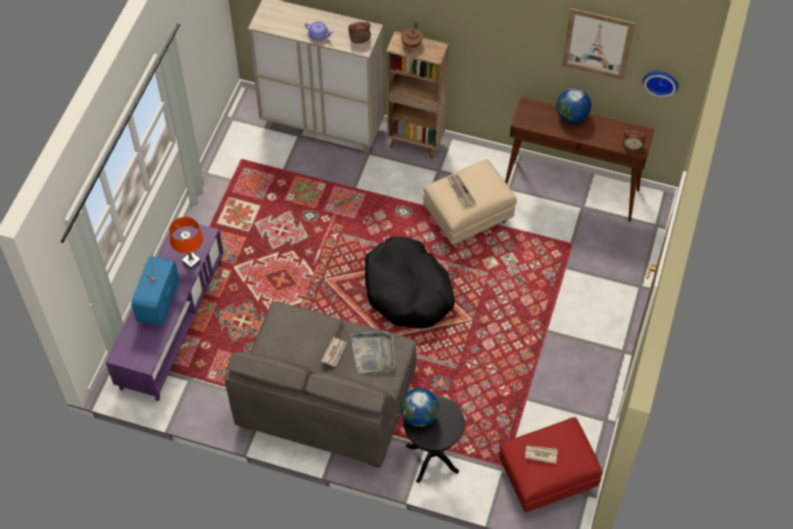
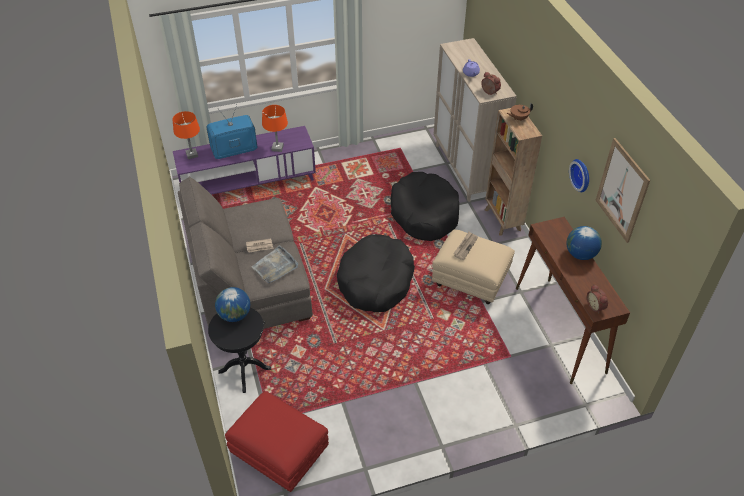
camera: 55 degrees right, 10 degrees down
(130, 346) = (192, 155): none -> orange table lamp
(353, 198) = (424, 213): none -> black dog bed
(541, 454) = (268, 419): newspaper -> none
(661, 81) = (651, 263): wall clock -> wall clock (582, 175)

